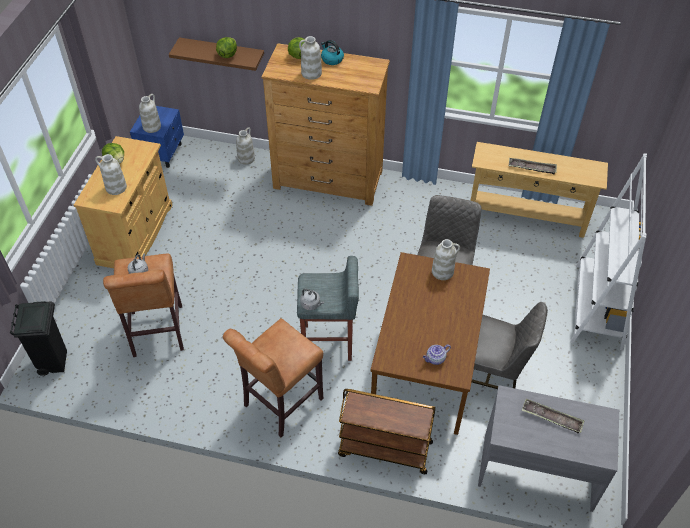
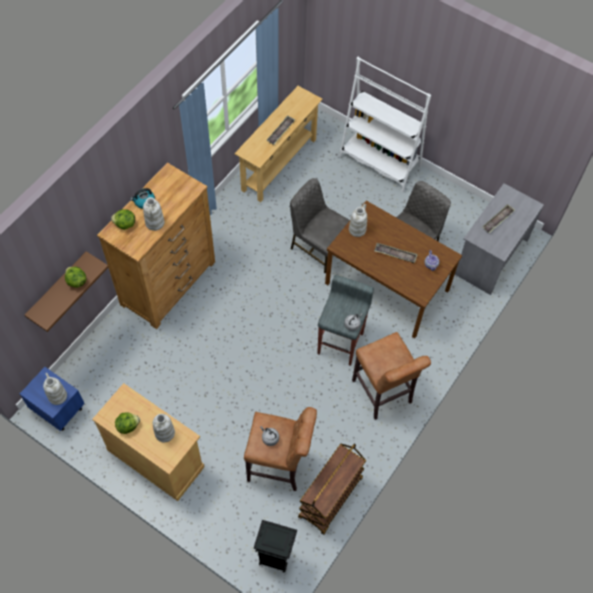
camera: 70 degrees left, 10 degrees up
(246, 158) = (106, 339): white vase -> none
(384, 449) = (444, 339): brown cart -> brown cart (330, 498)
(429, 318) = (395, 254): none -> tray

